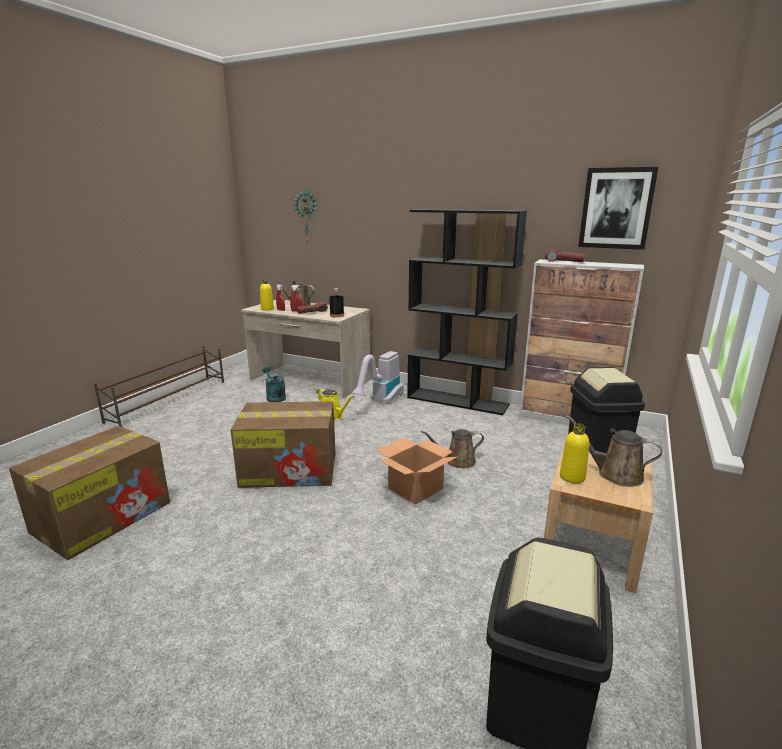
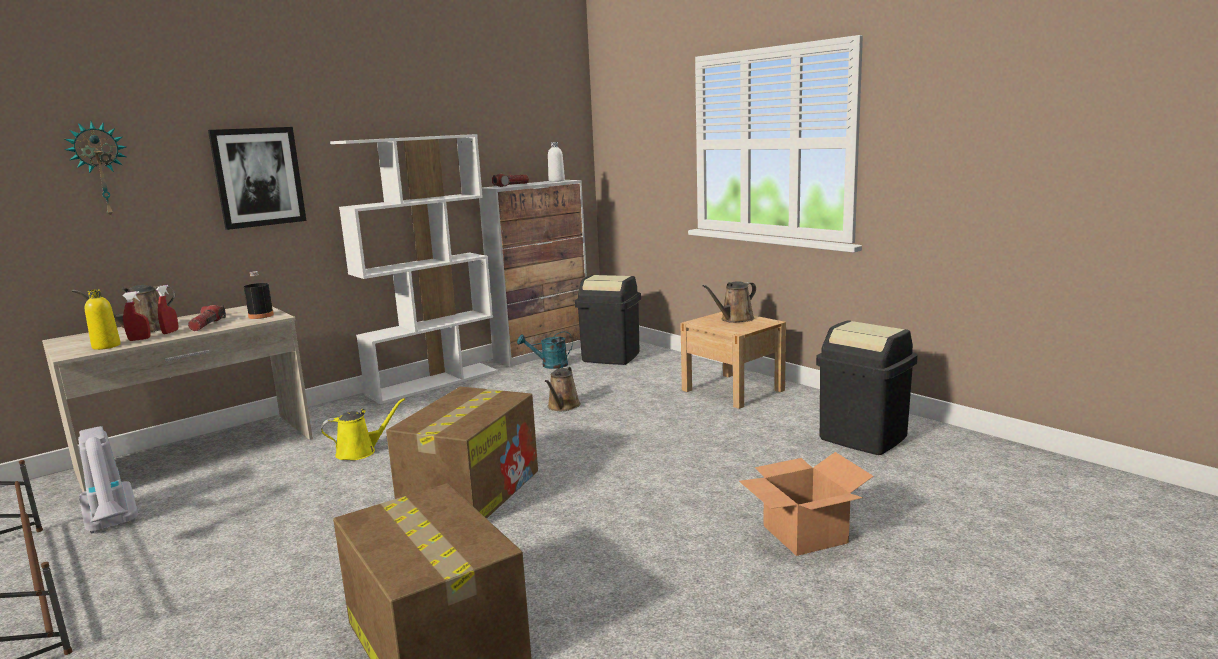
camera: 65 degrees left, 5 degrees down
(274, 397) = (214, 486): turquoise watering can -> turquoise watering can (549, 365)
(380, 402) = (365, 419): vacuum cleaner -> vacuum cleaner (114, 527)
(415, 489) = (591, 432): cardboard box -> cardboard box (806, 534)
(458, 401) = (433, 382): black bookcase -> white bookcase
(572, 477) = (729, 328): yellow bottle -> none
(616, 208) = (531, 128): picture -> picture (258, 177)
(620, 265) = (556, 181): none -> white bottle

